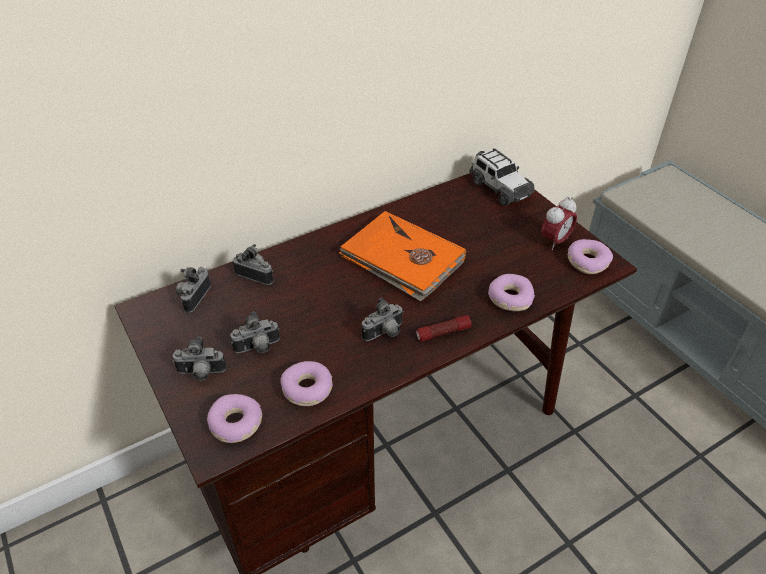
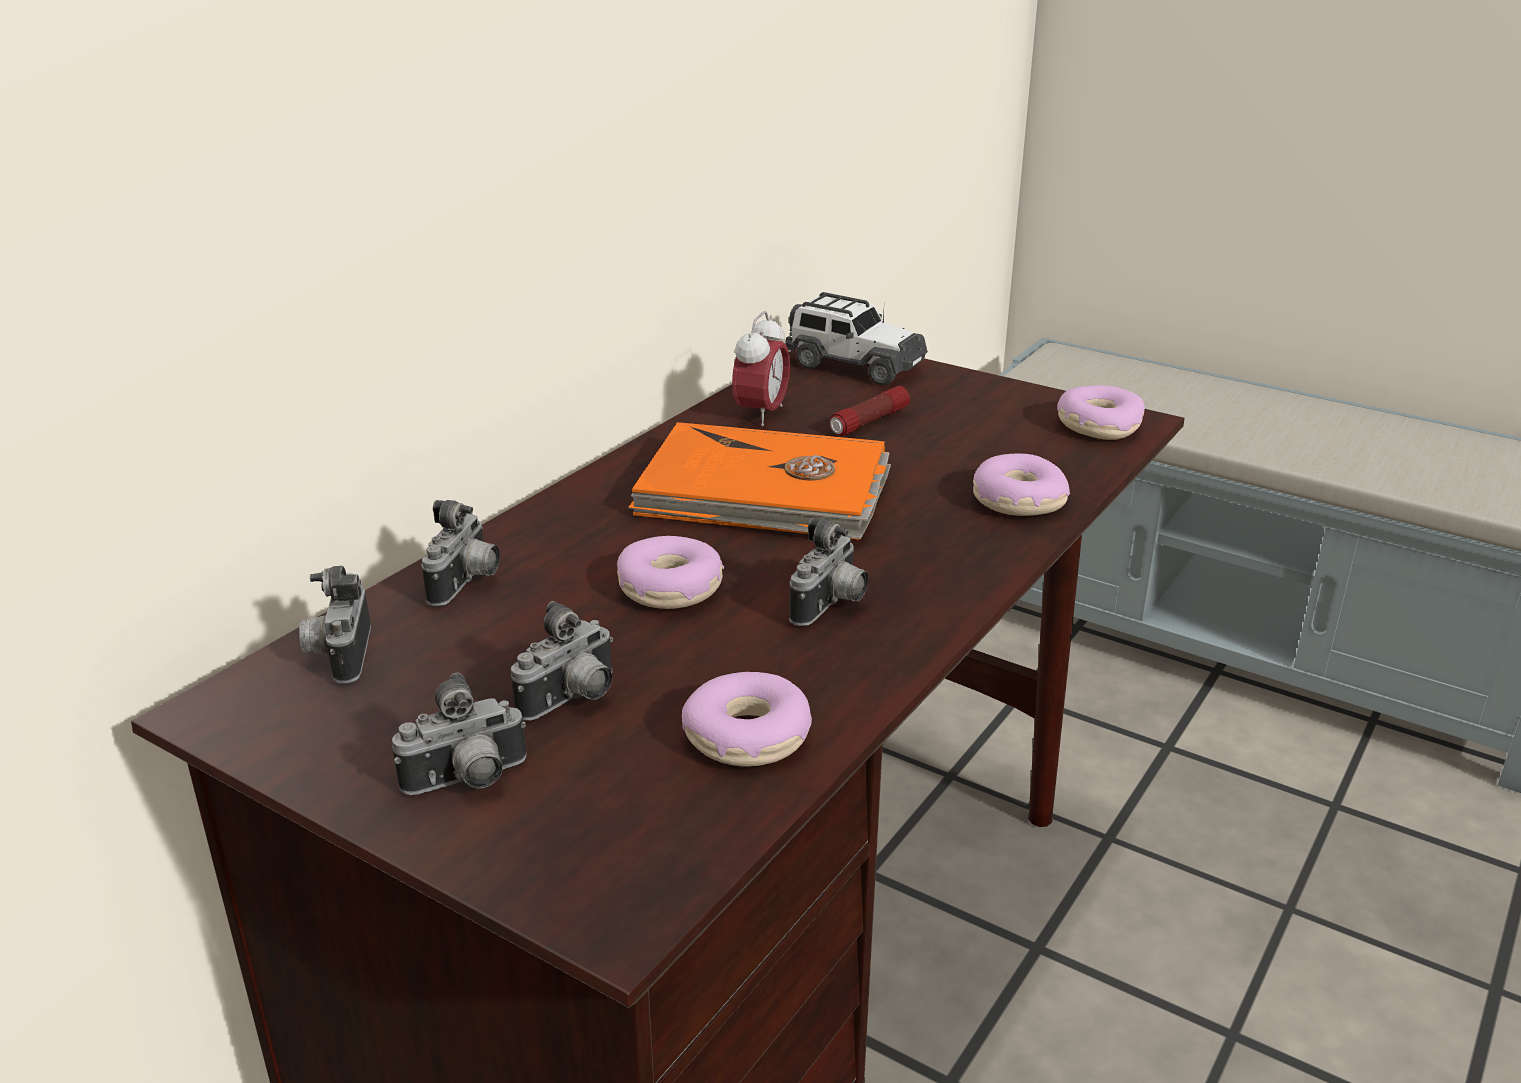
camera: 25 degrees left, 15 degrees down
(235, 424) = (631, 847): donut -> donut (670, 589)
(256, 275) = (467, 584): camera -> camera turned 105 degrees clockwise
(443, 333) = (944, 577): flashlight -> flashlight (869, 422)
(555, 241) = (1018, 412): alarm clock -> alarm clock (761, 414)

